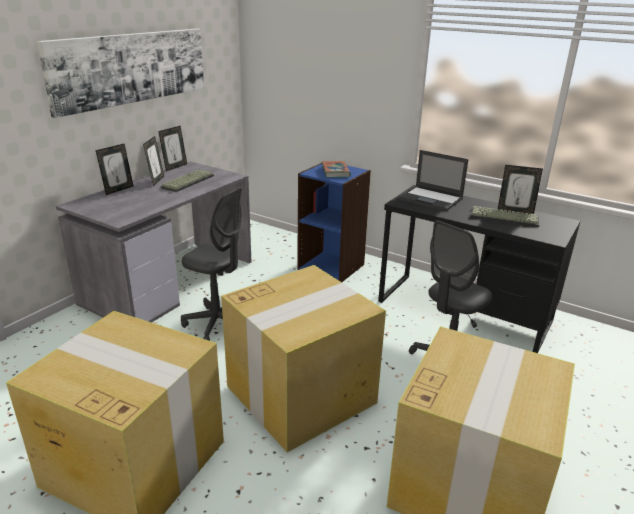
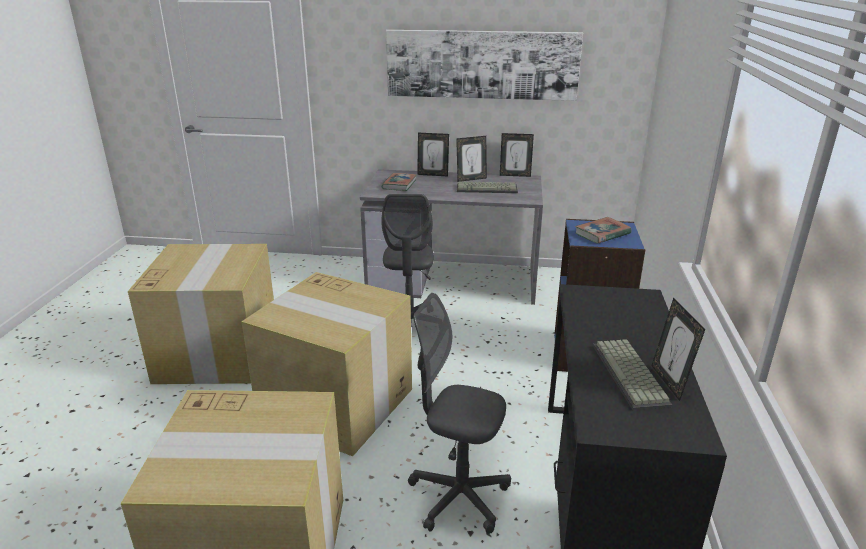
camera: 65 degrees right, 0 degrees up
(118, 206) = (399, 184): none -> book
(431, 199) = (622, 309): laptop -> none

